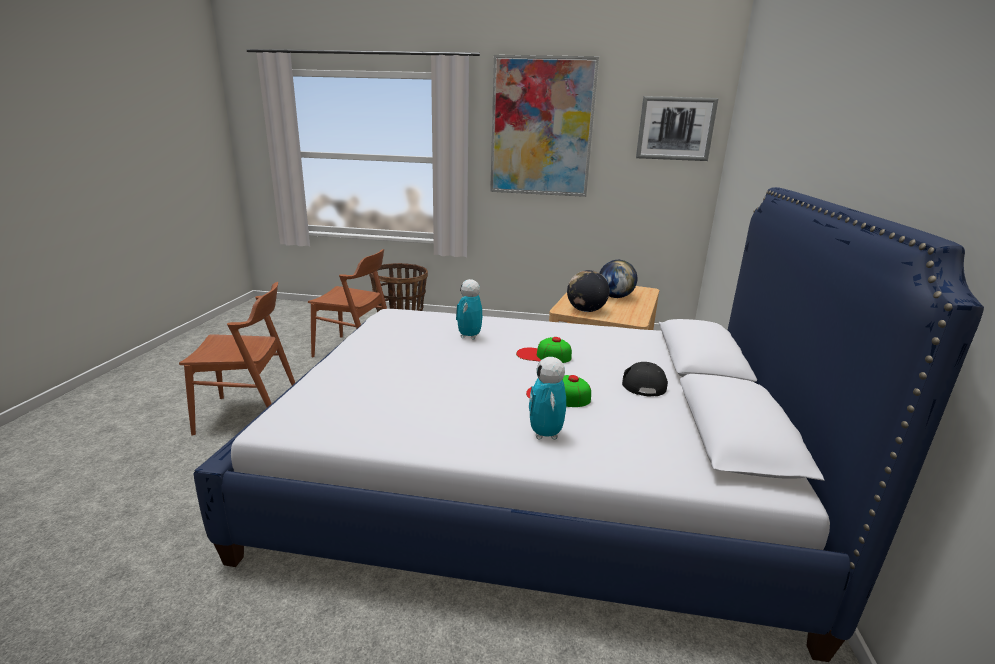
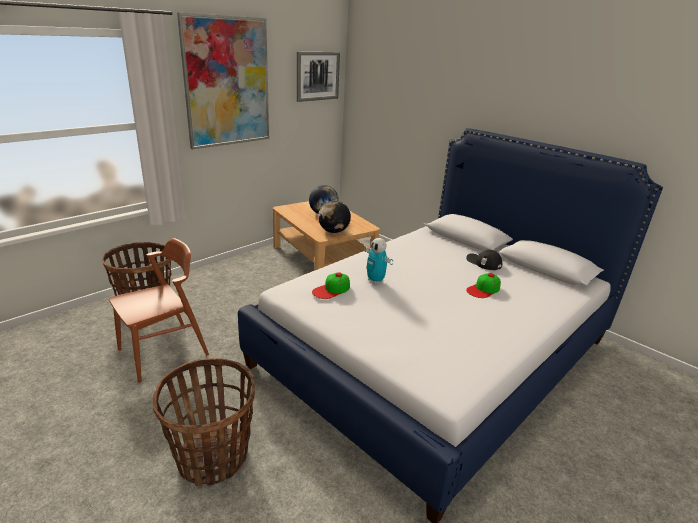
camera: 55 degrees left, 5 degrees up
(250, 414) = (213, 457): brown chair -> basket
(543, 355) = (427, 271): cap -> cap (331, 289)
(545, 434) = (523, 310): toy robot -> none

